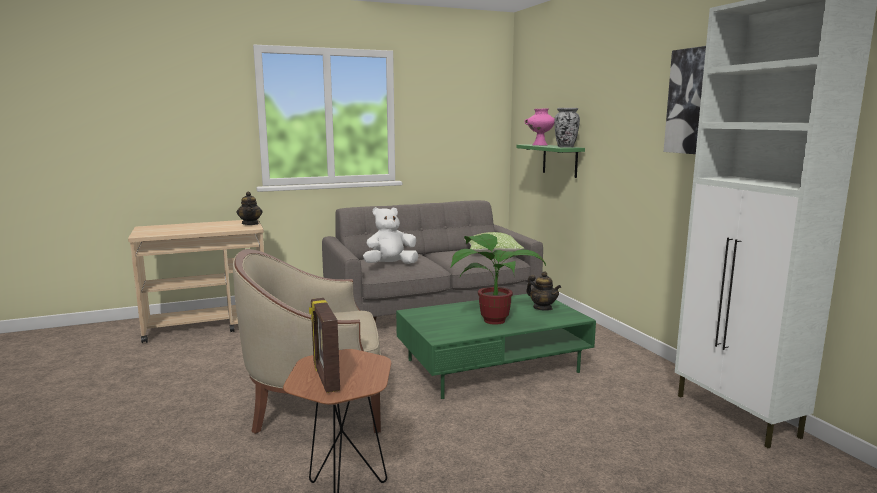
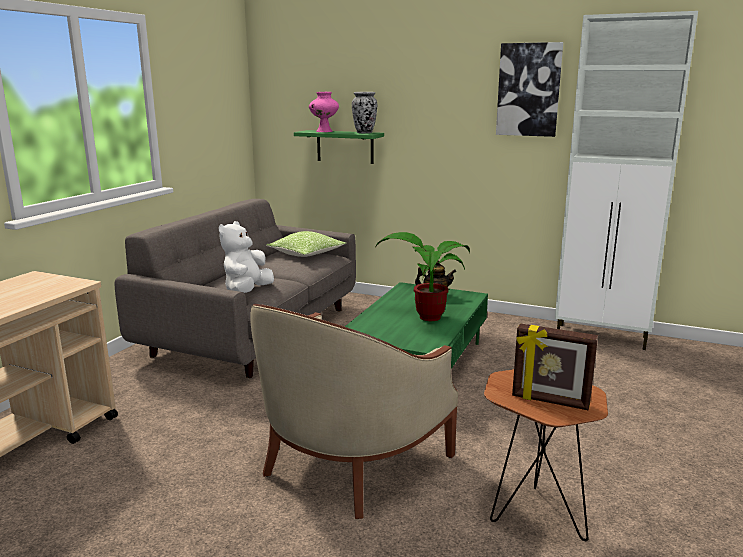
camera: 45 degrees left, 5 degrees up
(250, 224) = (54, 279): teapot -> none

